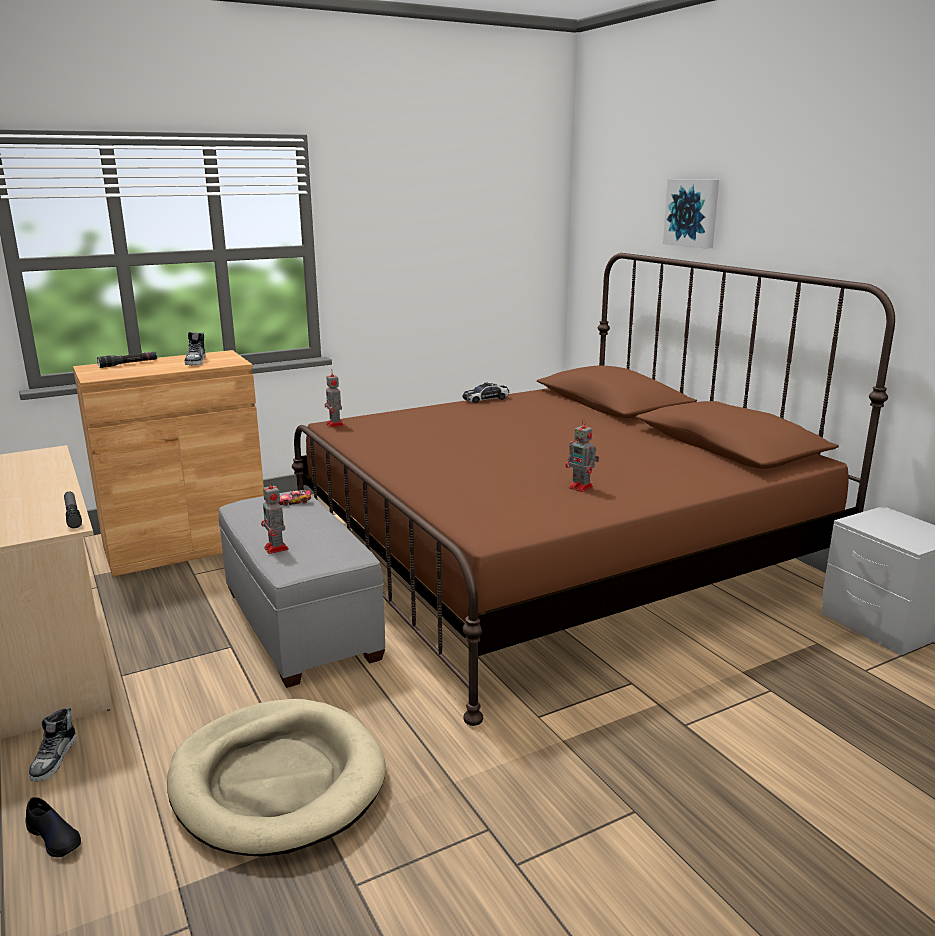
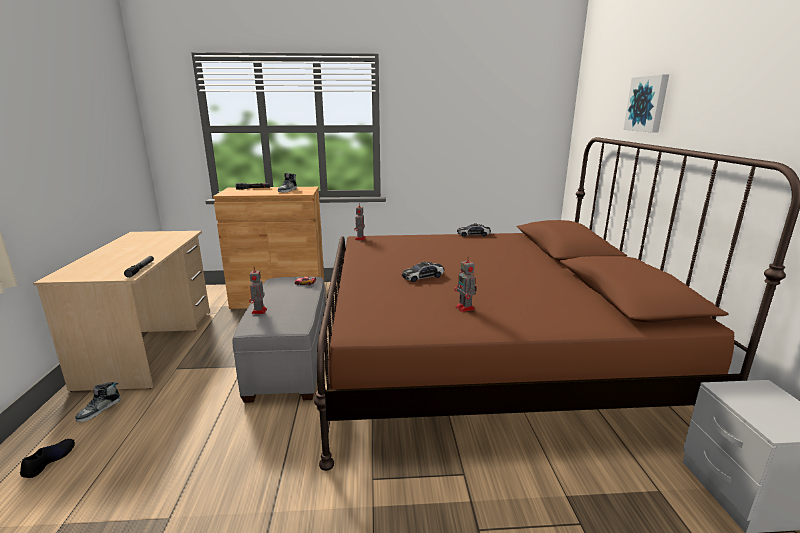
camera: 25 degrees right, 0 degrees up
(54, 837) = (49, 461): black shoe -> black shoe turned 135 degrees counterclockwise
(277, 781) = (179, 467): beige dog bed -> none
(488, 461) = (423, 277): none -> toy car

